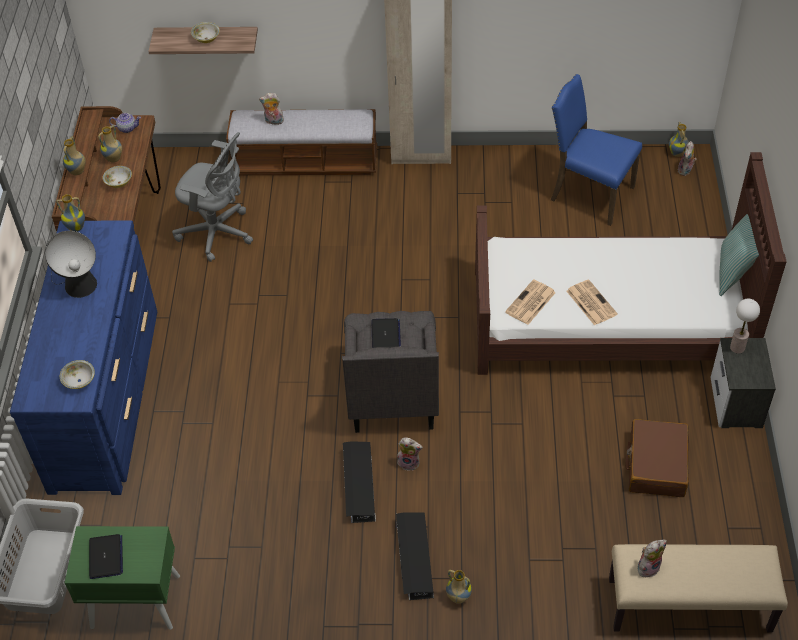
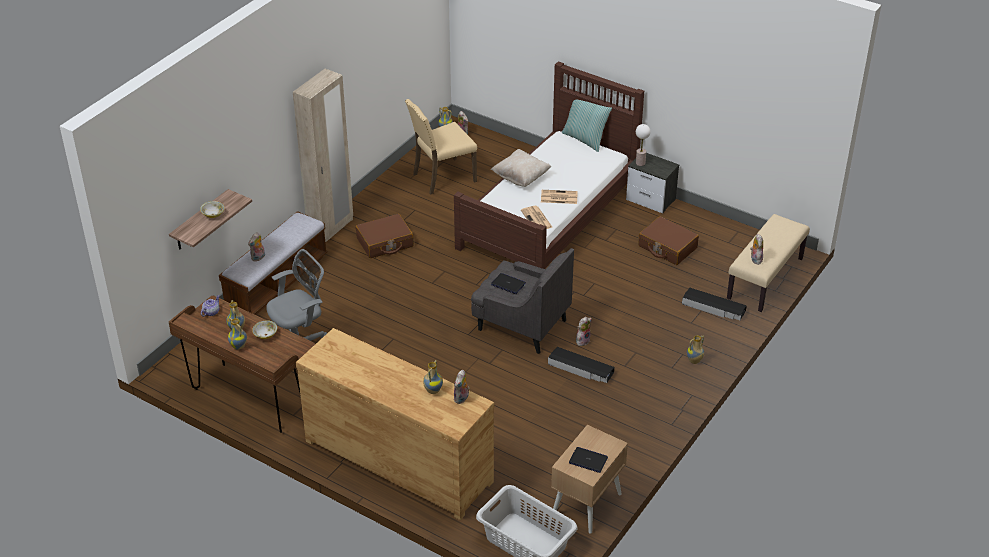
camera: 60 degrees left, 10 degrees down
(76, 227) = (312, 355): vase -> vase (432, 390)
(77, 282) = (367, 372): table lamp -> none
(79, 381) = (462, 399): bowl -> plush toy
(106, 396) = (398, 460): blue dresser -> brown dresser
(134, 601) = (586, 504): green nightstand -> beige nightstand
(414, 559) = (654, 367): black storage box -> black storage box (713, 308)
(435, 208) = (385, 243): none -> brown suitcase
(589, 194) = (442, 177): blue chair -> beige chair
(596, 250) = (521, 178): none -> beige pillow

